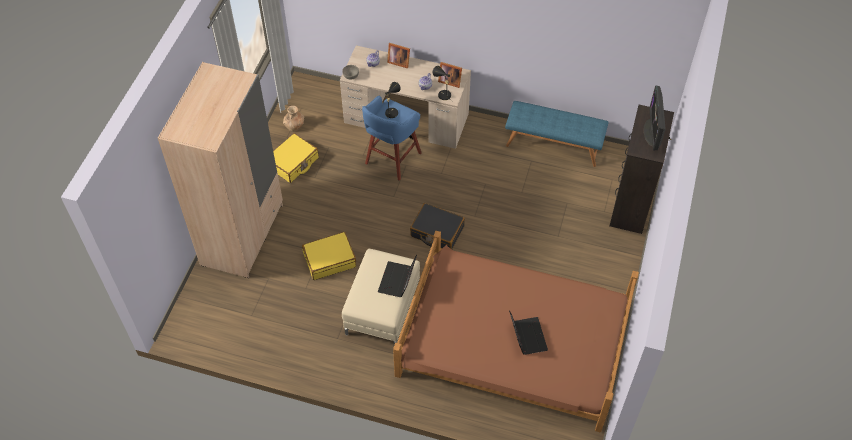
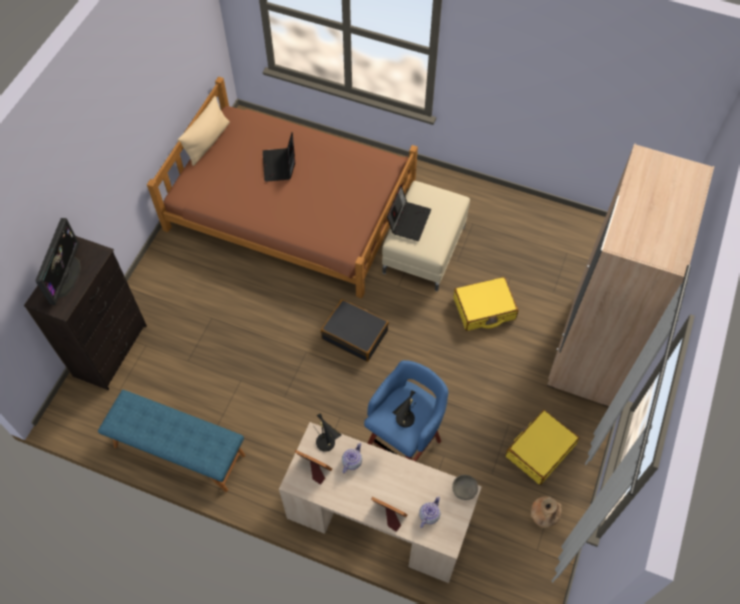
camera: 175 degrees left, 5 degrees up
(605, 359) = (207, 142): none -> beige pillow

